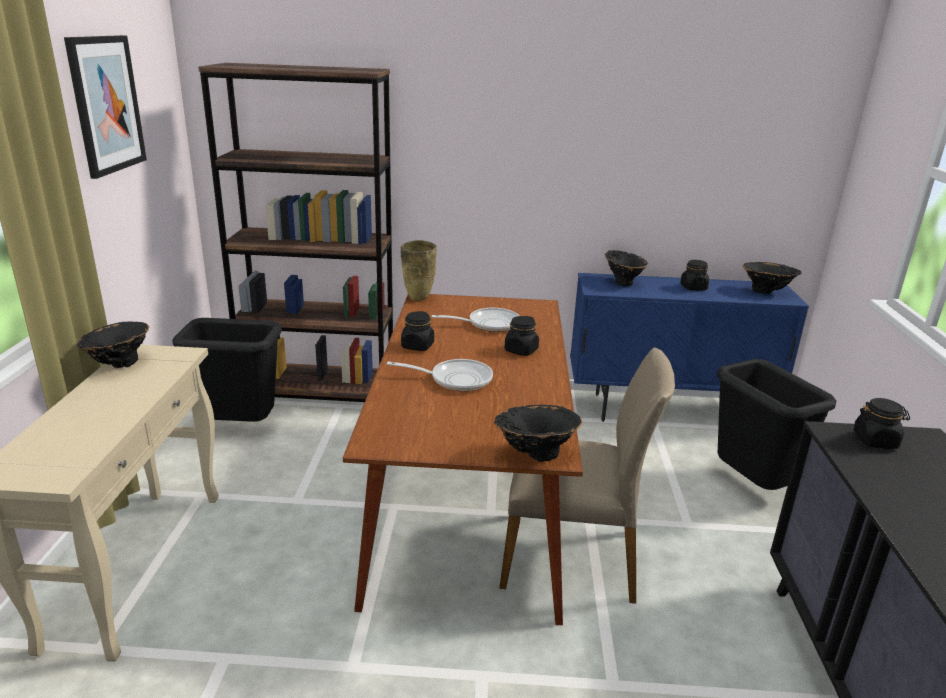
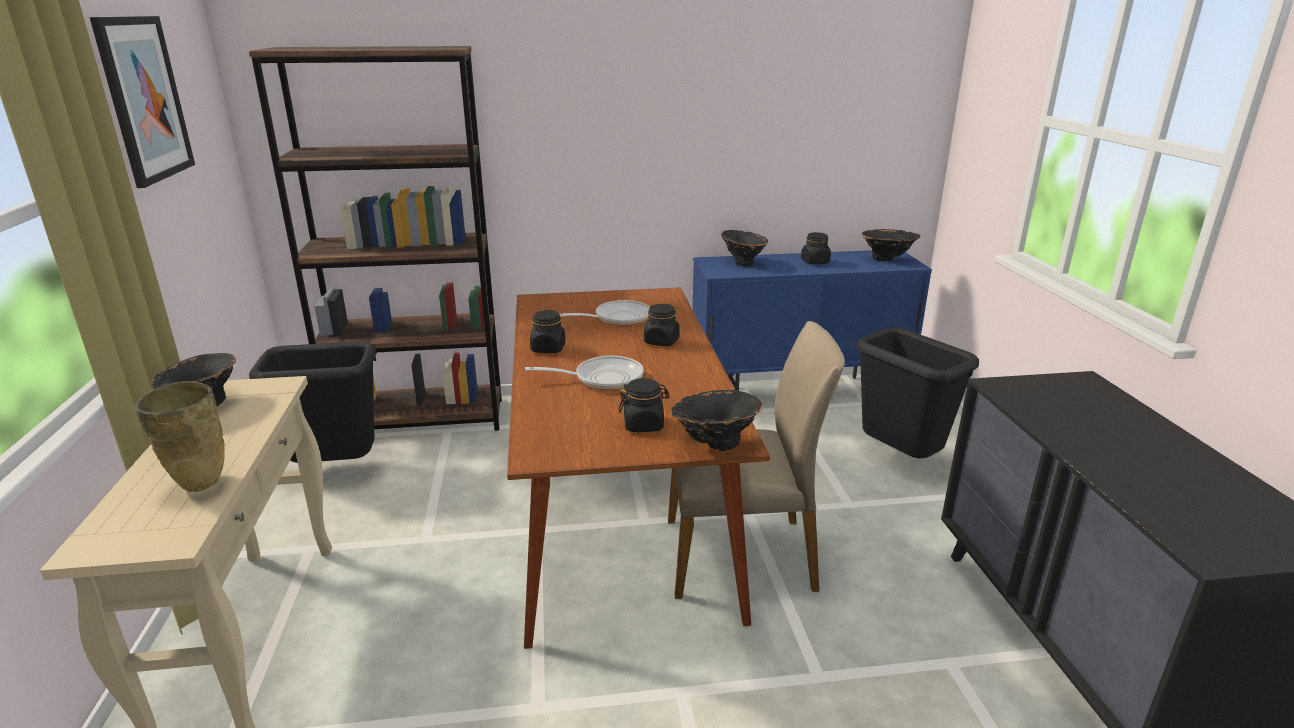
camera: 10 degrees left, 0 degrees up
(418, 299) = (530, 300): beige vase -> beige vase (199, 486)
(875, 441) = (1040, 389): black jar -> black jar (644, 424)

